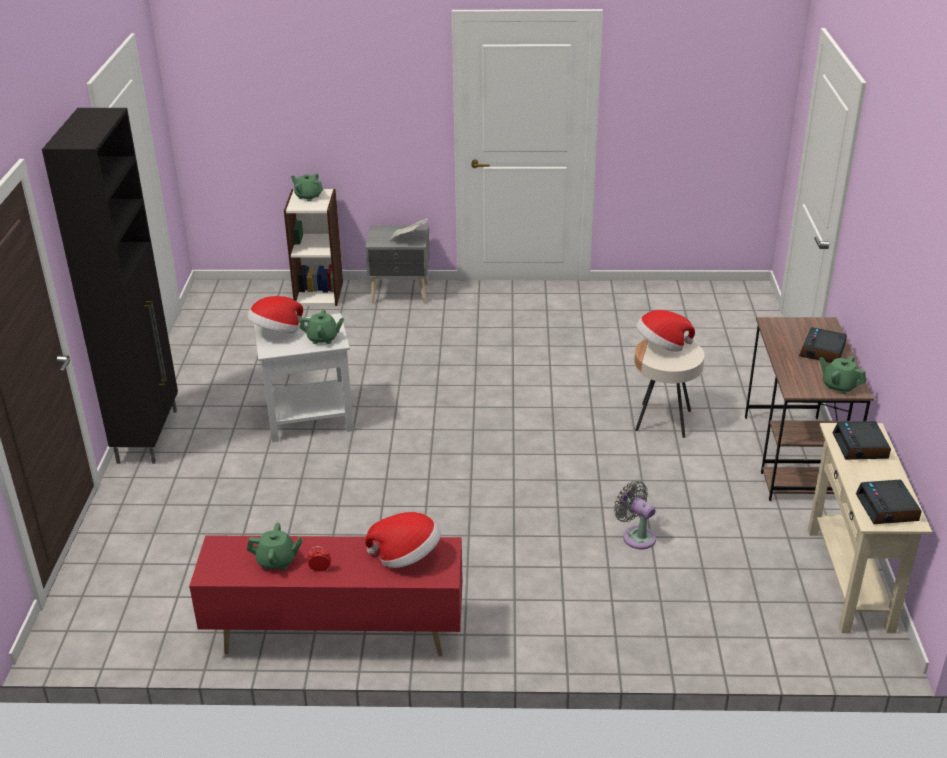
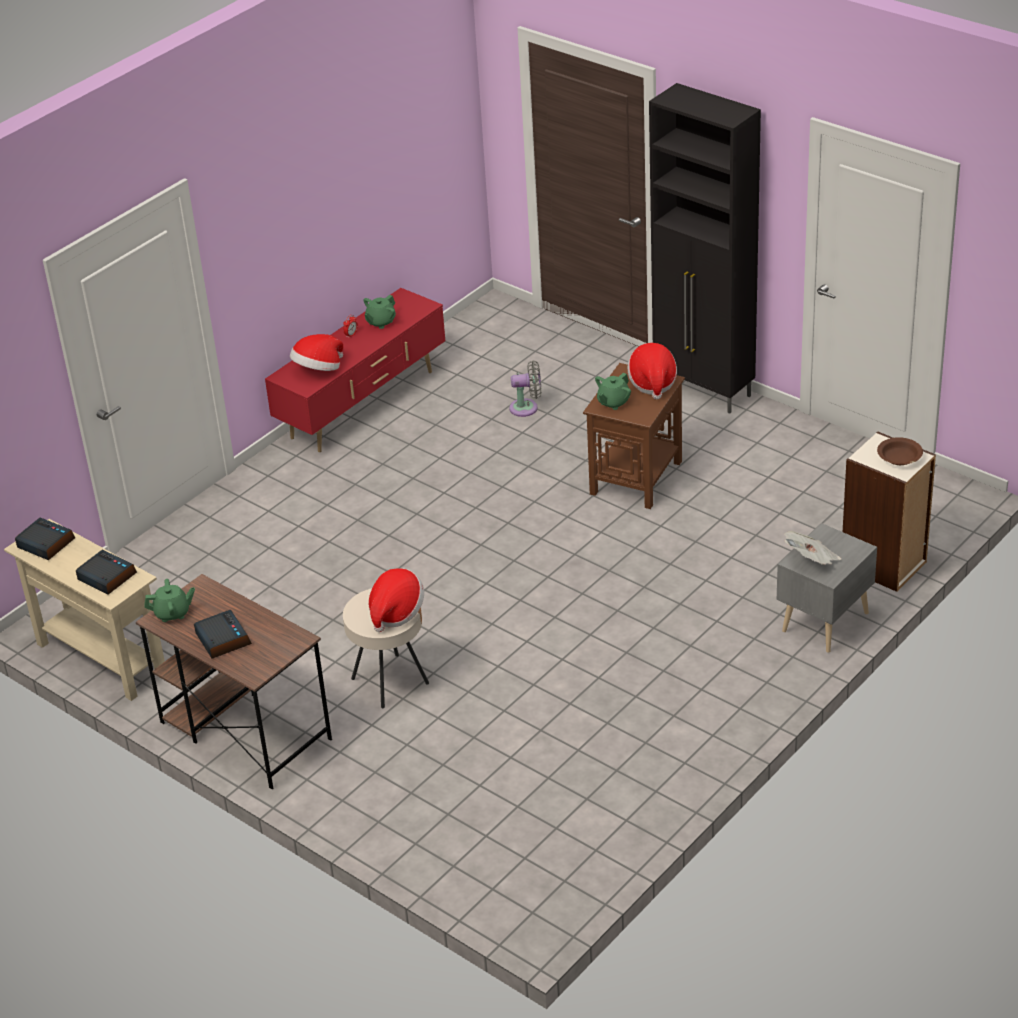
camera: 130 degrees right, 5 degrees up
(308, 196) = (899, 457): green teapot -> brown bowl
(308, 419) = (636, 477): white side table -> brown side table
(636, 536) = (279, 579): grey fan -> grey fan (527, 408)

